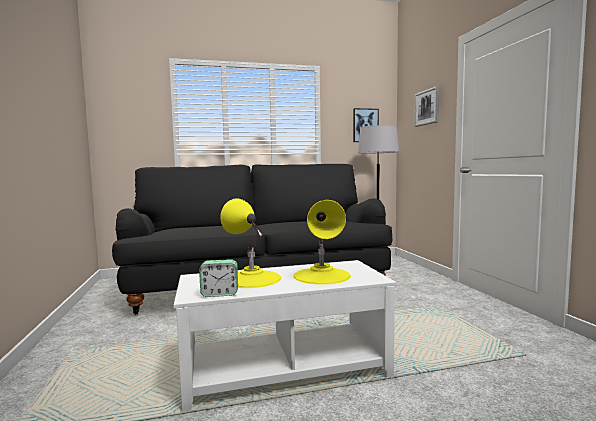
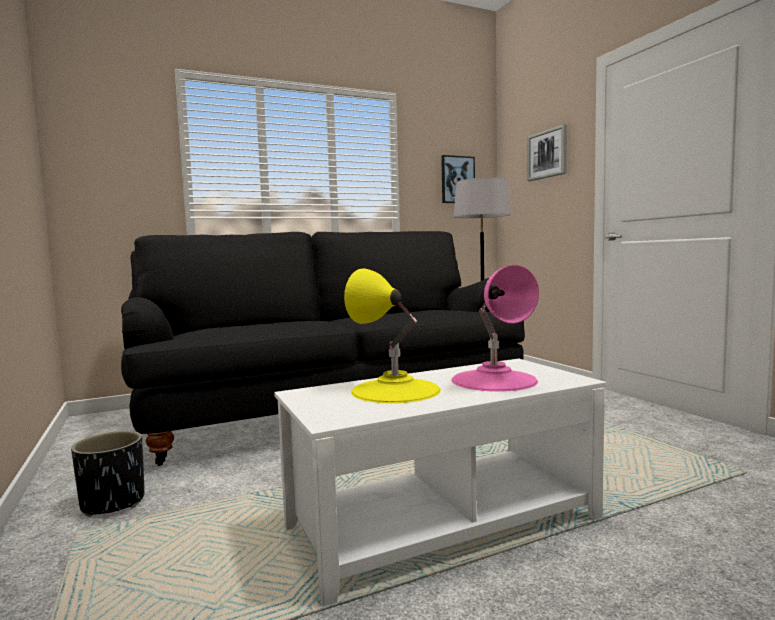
camera: 10 degrees left, 0 degrees up
(99, 335) = (113, 503): none -> black planter
(220, 294) = (370, 413): alarm clock -> none
(322, 275) = (494, 380): yellow table lamp -> pink table lamp

